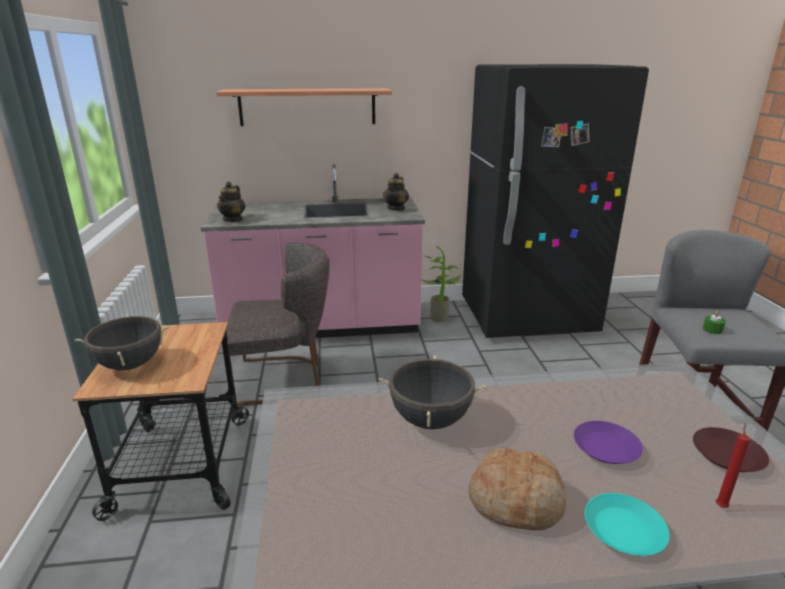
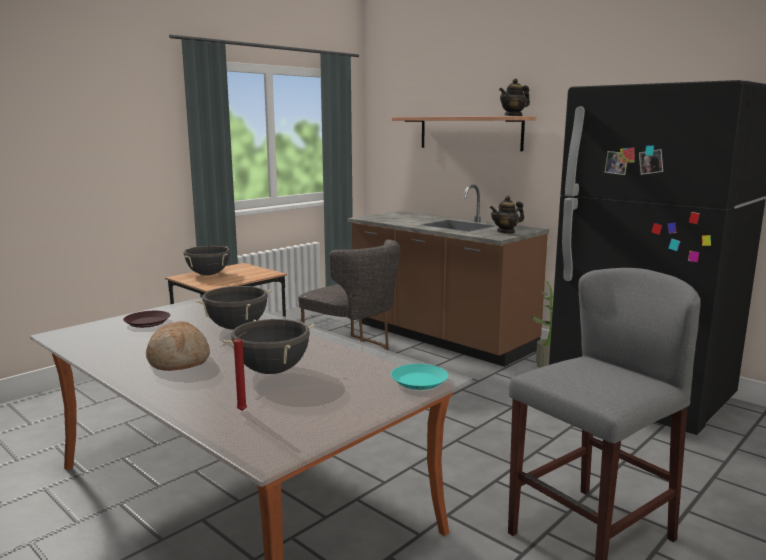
camera: 50 degrees right, 10 degrees down
(233, 219) = (376, 218): teapot -> teapot (513, 116)
(322, 326) = (440, 337): pink counter -> brown counter
(605, 447) = (272, 371): purple plate -> black cooking pot
(623, 529) = (181, 388): turquoise plate -> turquoise plate (419, 381)
(712, 330) = (559, 373): green candle -> none
(728, 456) = (319, 407): brown plate -> brown plate (147, 322)

